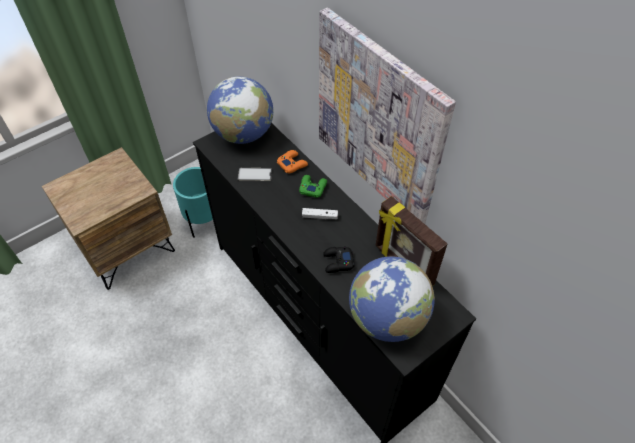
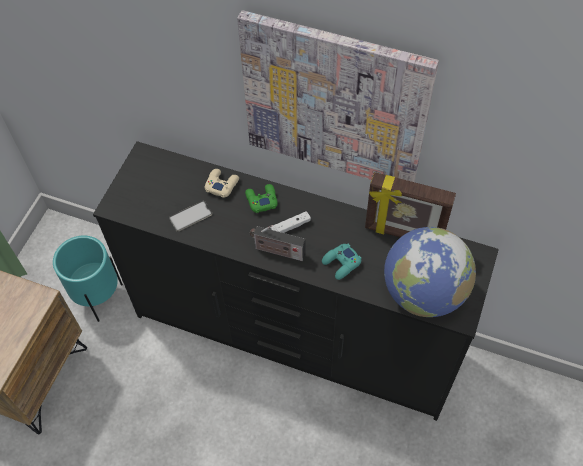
camera: 30 degrees left, 5 degrees up
(243, 134) = (143, 177): globe -> none
(292, 164) = (221, 185): orange game controller -> beige game controller
(297, 229) = (277, 251): none -> radio
(338, 262) = (341, 263): black game controller -> turquoise game controller

